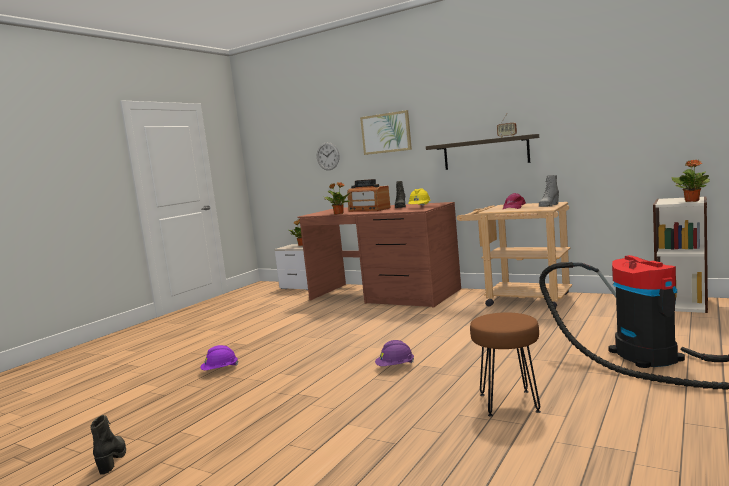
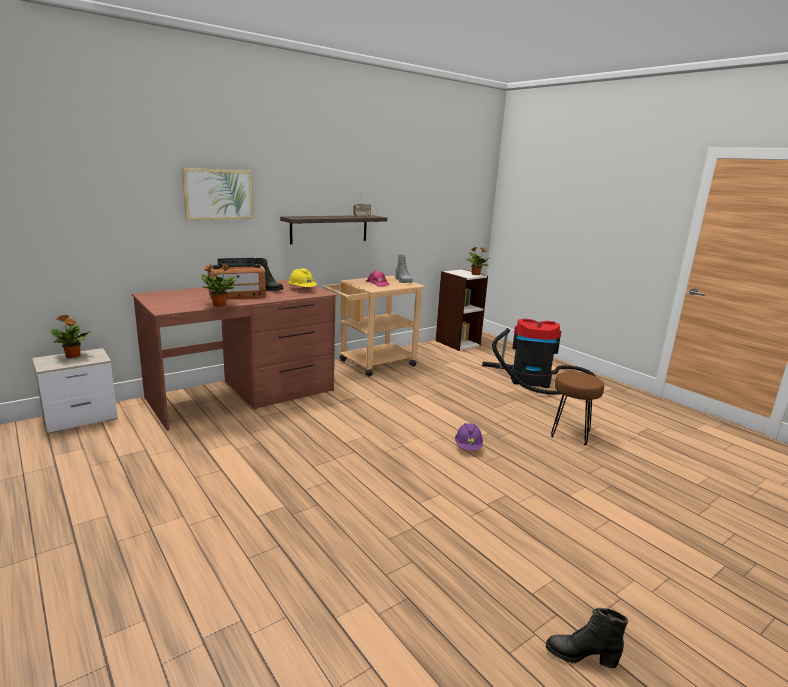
camera: 70 degrees left, 10 degrees up
(220, 370) = (363, 540): purple hard hat -> none
(328, 156) = (117, 217): wall clock -> none

